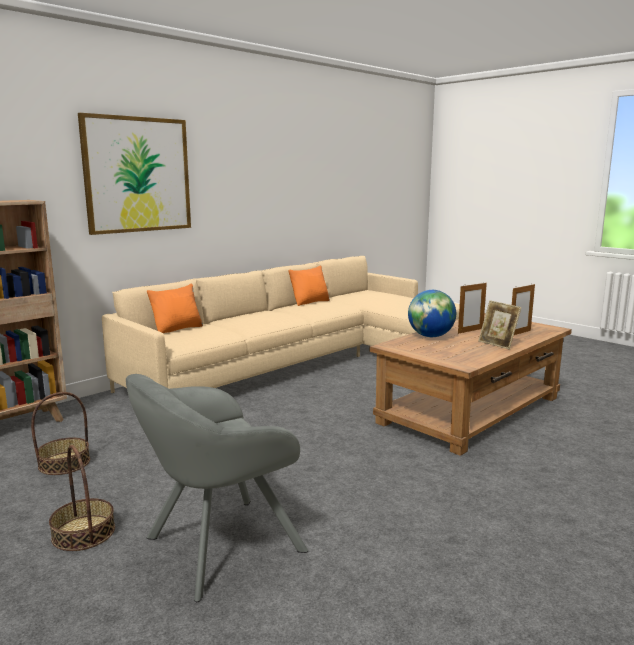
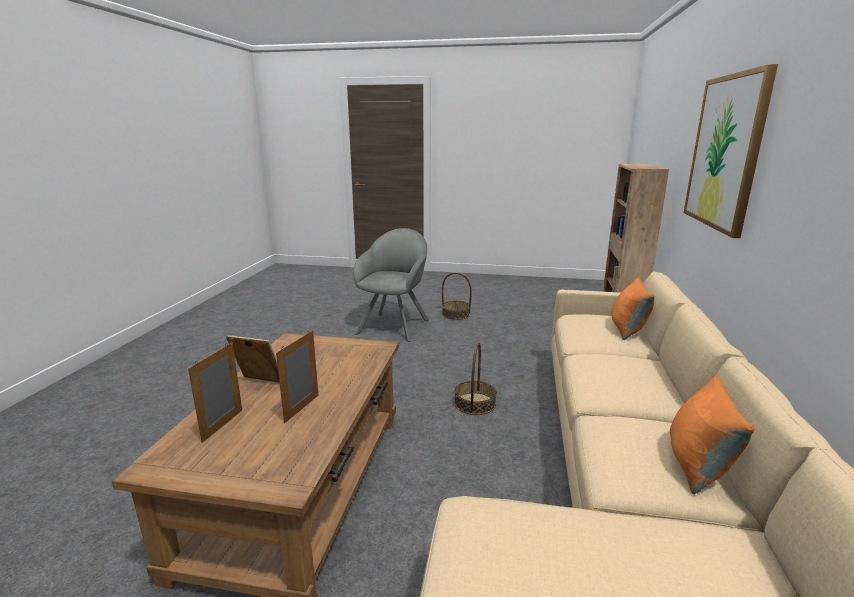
camera: 145 degrees right, 5 degrees up
(64, 463) = (533, 327): basket -> basket (475, 403)
(430, 336) = (349, 376): globe -> none

